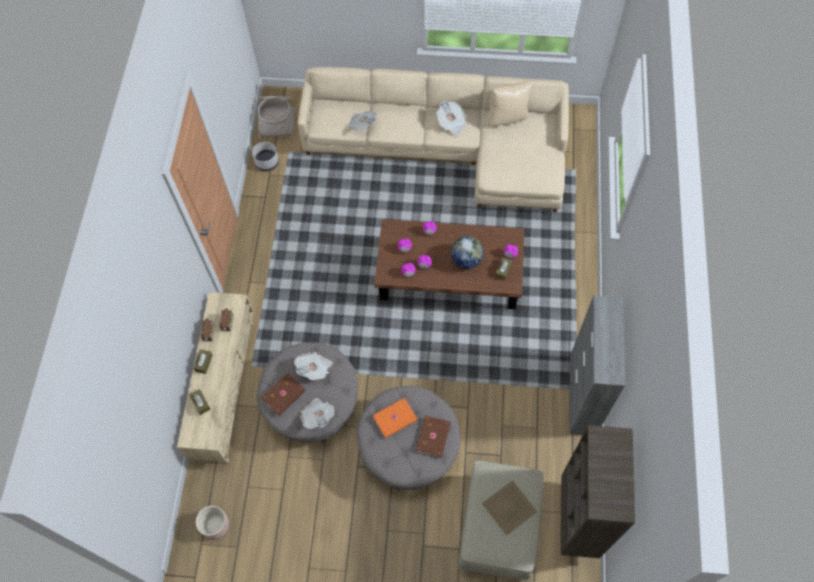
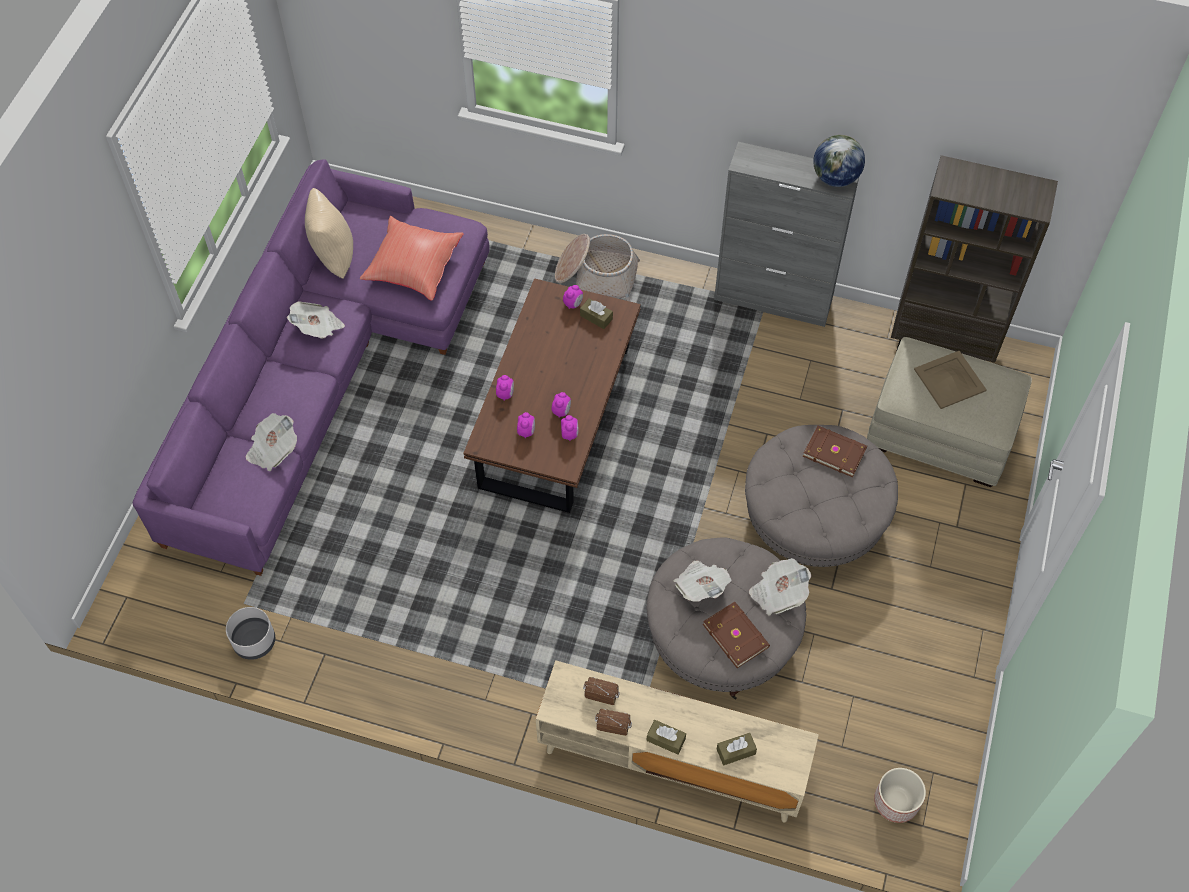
camera: 80 degrees left, 5 degrees down
(278, 118) = (166, 611): basket -> basket (596, 276)
(395, 419) = (800, 493): orange book -> none
(447, 147) = (322, 372): beige sofa -> purple sofa
(466, 260) = (567, 357): globe -> globe (835, 178)
(511, 160) = (413, 268): none -> red pillow

